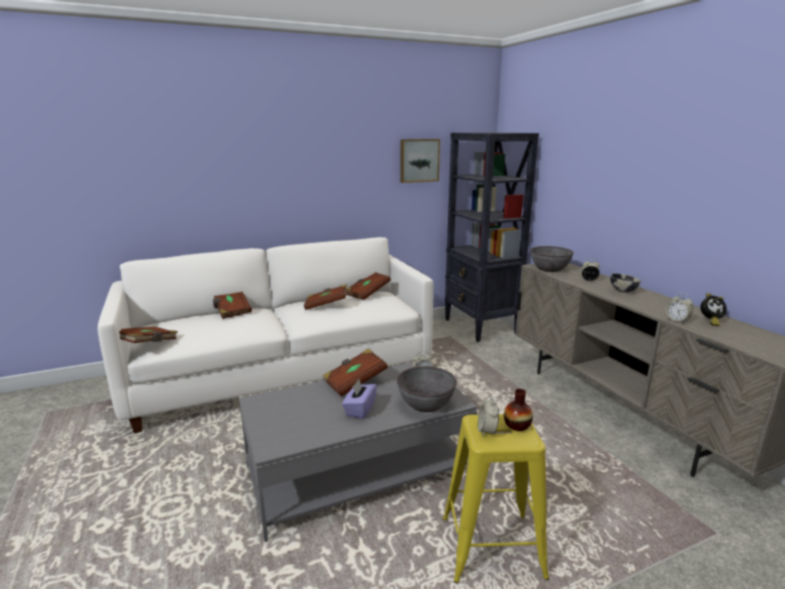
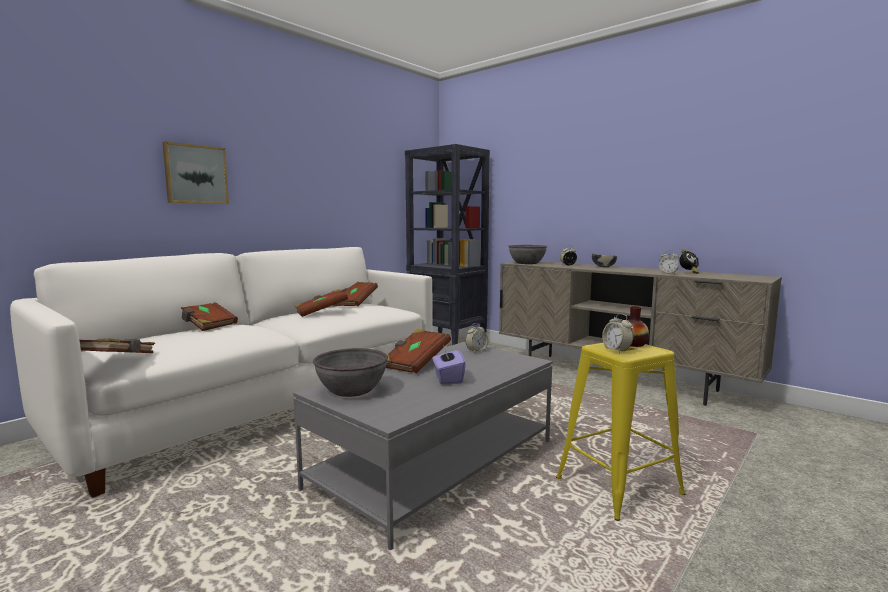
camera: 25 degrees left, 10 degrees down
(419, 160) = (378, 175): picture -> picture (195, 174)
(426, 403) = (506, 365): grey bowl -> grey bowl (352, 390)

